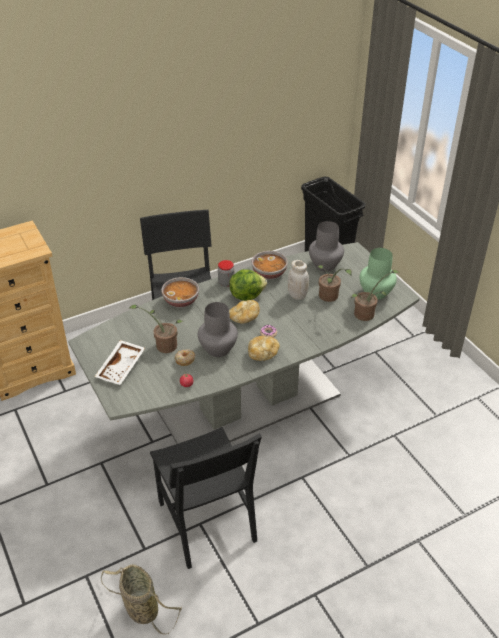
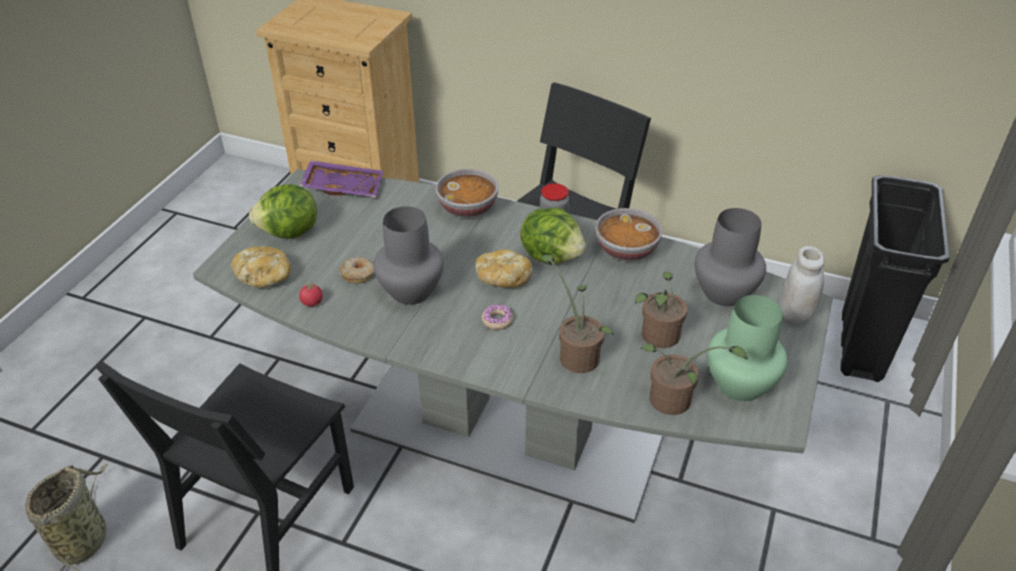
camera: 50 degrees right, 0 degrees up
(108, 331) = (344, 187): none -> purple tray
(122, 367) = (289, 233): white tray -> lettuce
(163, 345) = (366, 241): potted plant -> potted plant (576, 354)
(263, 353) = (449, 338): bread -> bread (265, 277)
(297, 295) = (617, 302): white jar -> white jar (795, 314)

